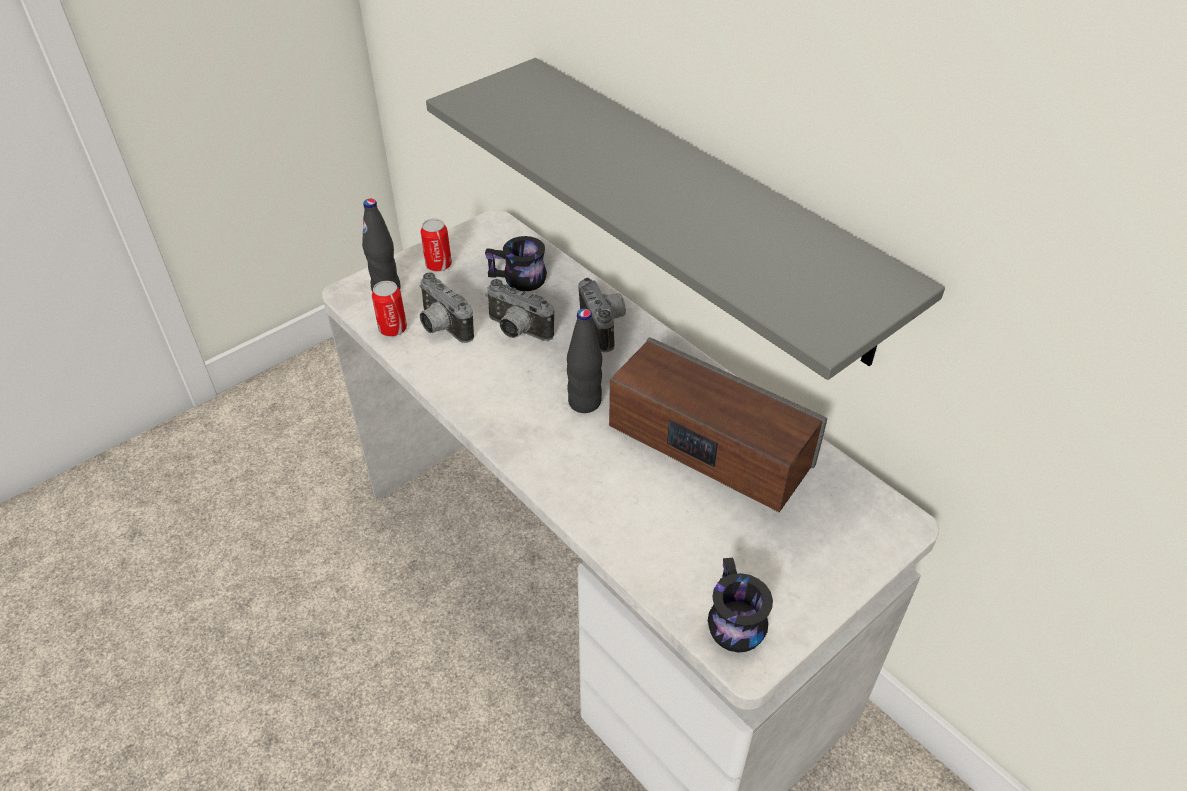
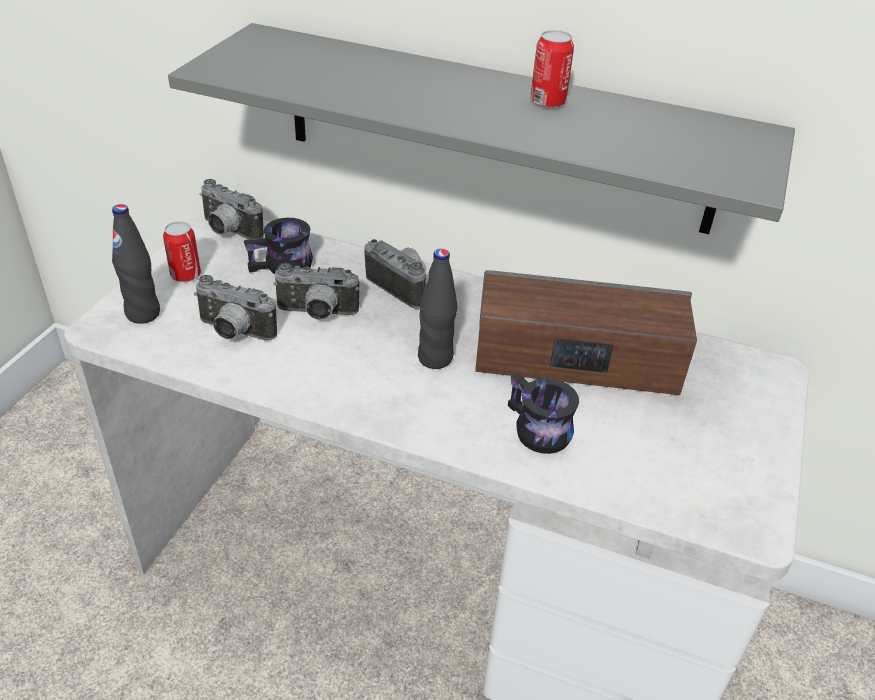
camera: 30 degrees left, 5 degrees down
(393, 329) = (179, 349): can -> can (547, 102)
(497, 234) = (228, 231): none -> camera
(729, 620) = (716, 503): black mug -> black mug (534, 430)

